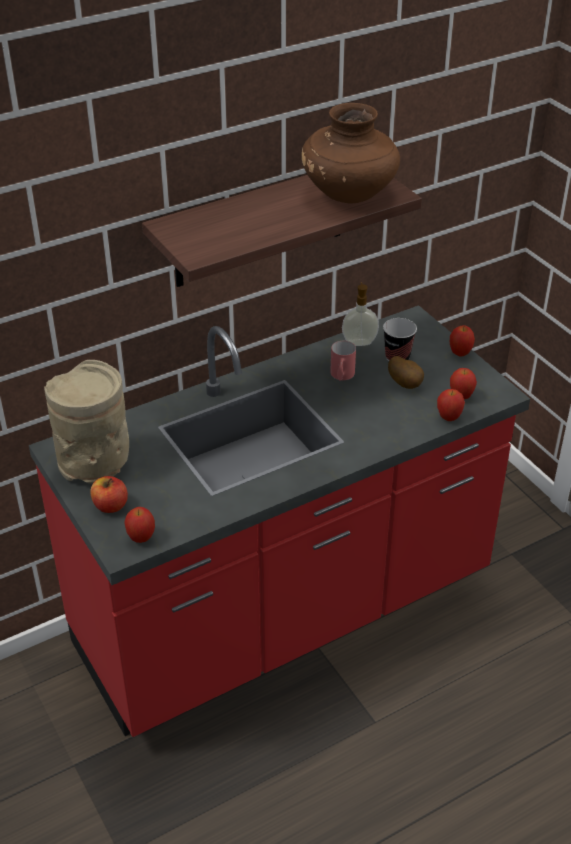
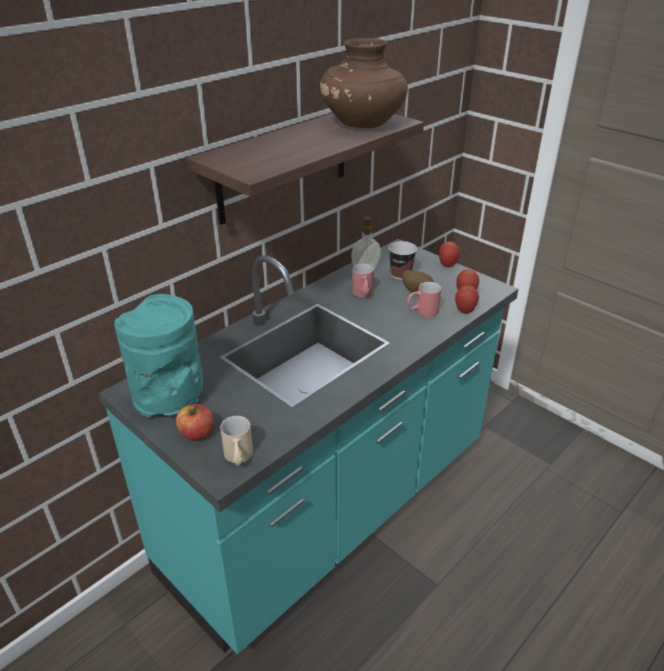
camera: 15 degrees left, 5 degrees down
(95, 464) = (170, 399): beige vase -> turquoise vase
(141, 538) = (238, 458): apple -> beige mug
(285, 615) = (332, 509): red counter -> turquoise counter
(398, 410) = (422, 312): none -> red mug

